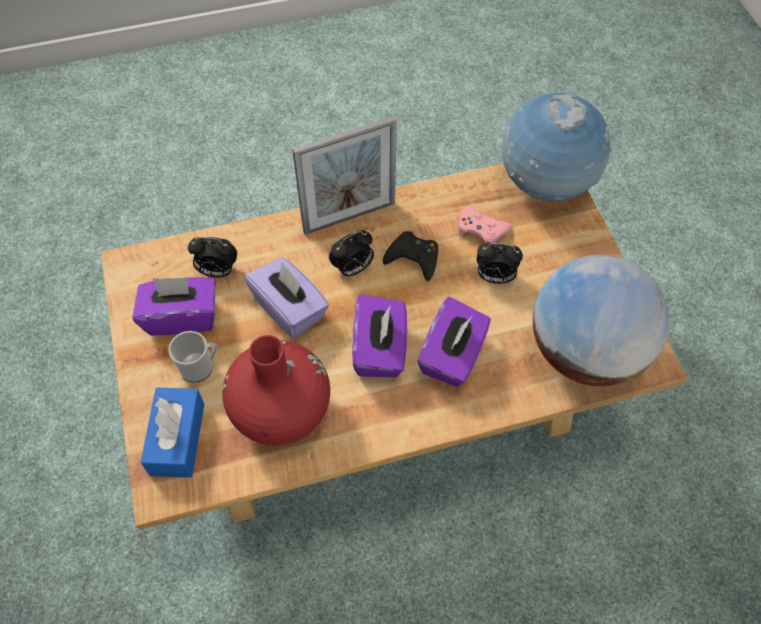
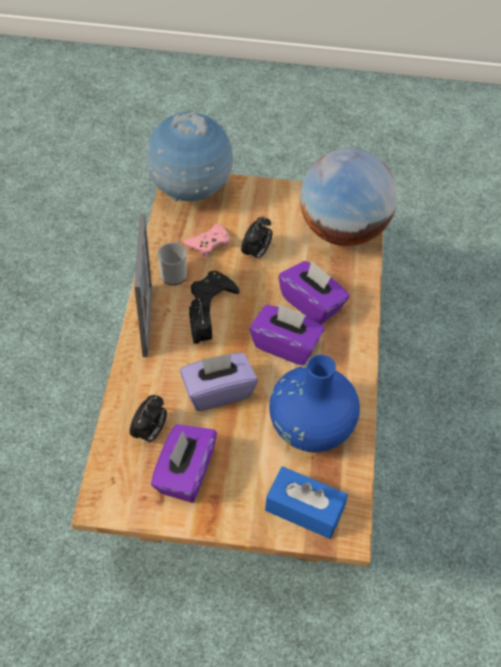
camera: 70 degrees left, 5 degrees down
(200, 367) = (243, 473): mug -> mug (174, 273)
(281, 411) = (310, 427): red vase -> blue vase

